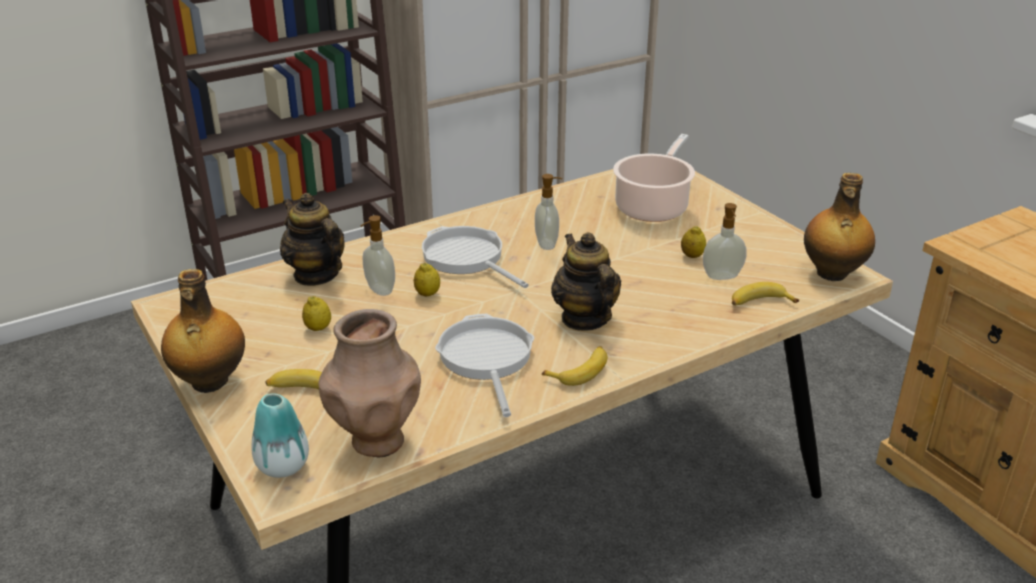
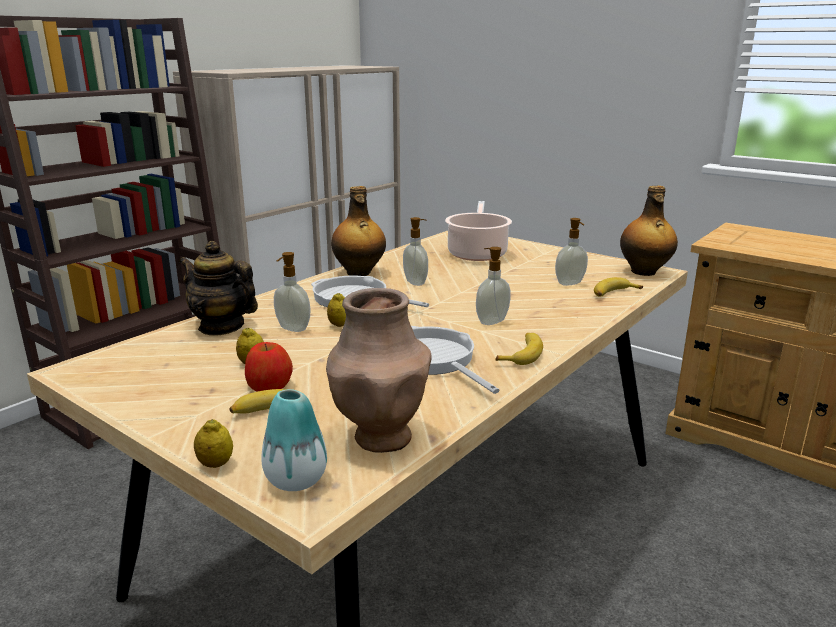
camera: 20 degrees left, 10 degrees down
(209, 382) = (161, 423): bottle -> bottle (359, 273)
(318, 359) = (269, 385): none -> apple
(584, 318) = (491, 321): teapot -> soap dispenser
(692, 256) = (535, 275): lemon -> lemon (215, 464)

